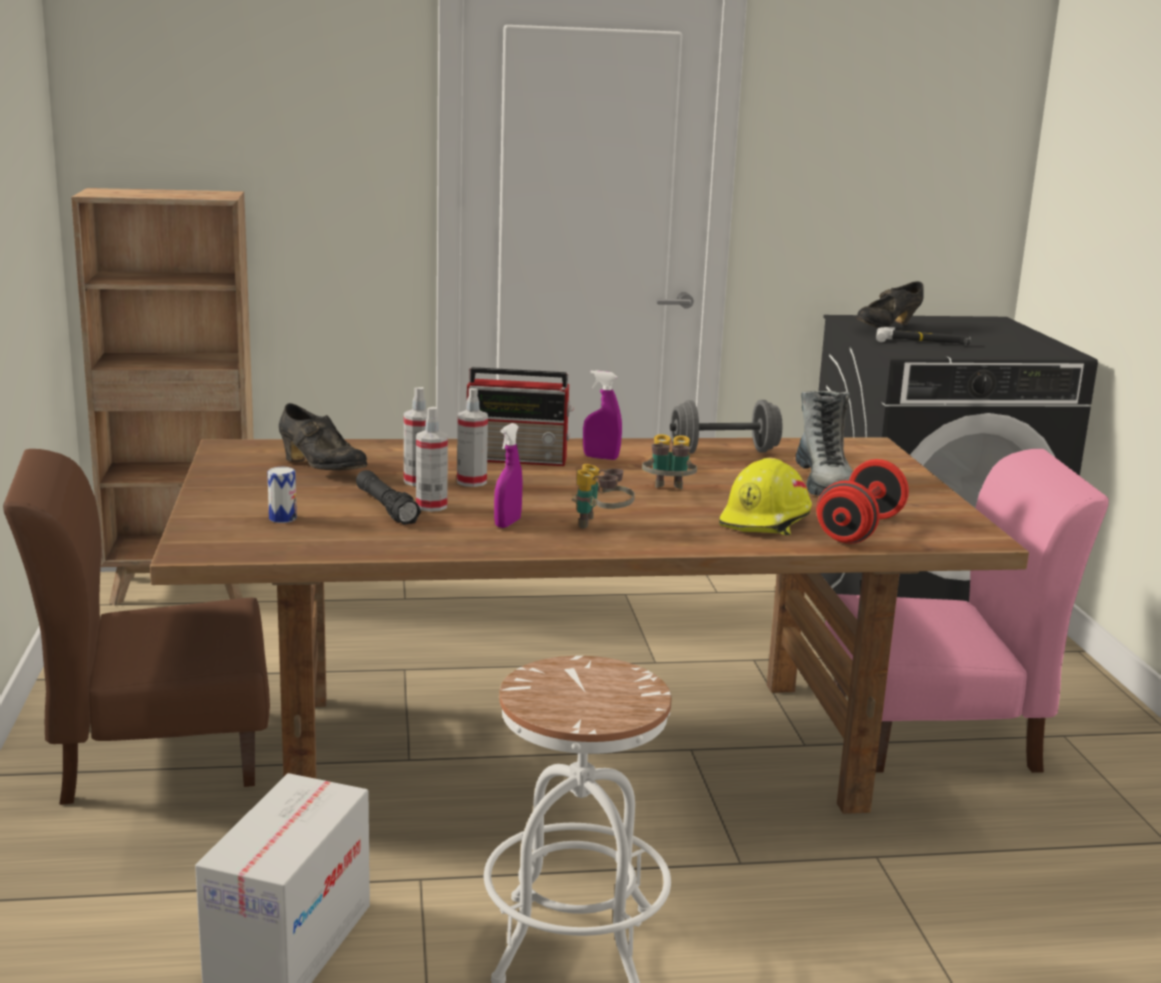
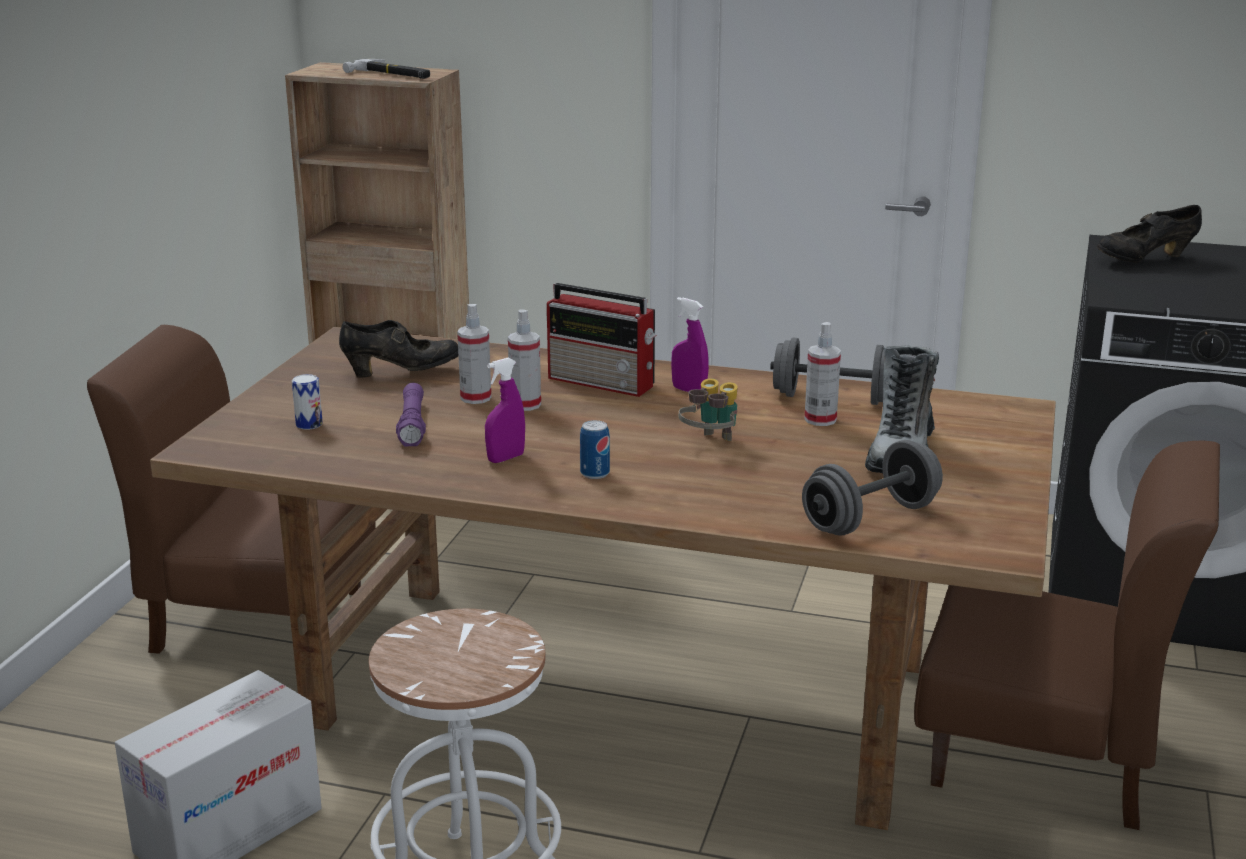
camera: 25 degrees right, 5 degrees up
(321, 469) = (402, 372): black shoe -> black shoe turned 75 degrees counterclockwise
(386, 508) = (412, 424): black flashlight -> purple flashlight
(431, 506) = (456, 428): spray bottle -> spray bottle (820, 419)
(601, 525) = (595, 473): binoculars -> can
(766, 521) = (776, 492): yellow hard hat -> none
(860, 529) = (870, 518): red dumbbell -> grey dumbbell
(922, 342) = (1164, 284): hammer -> hammer (391, 74)
(935, 735) = (1042, 757): pink chair -> brown chair

